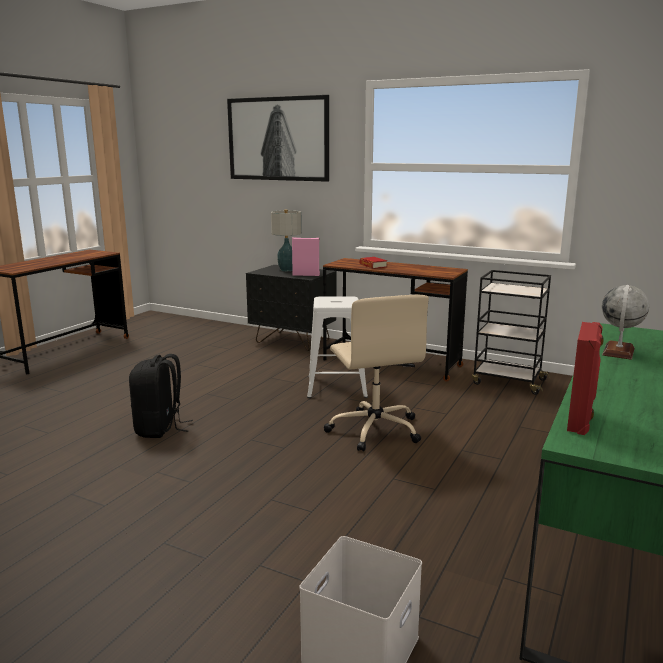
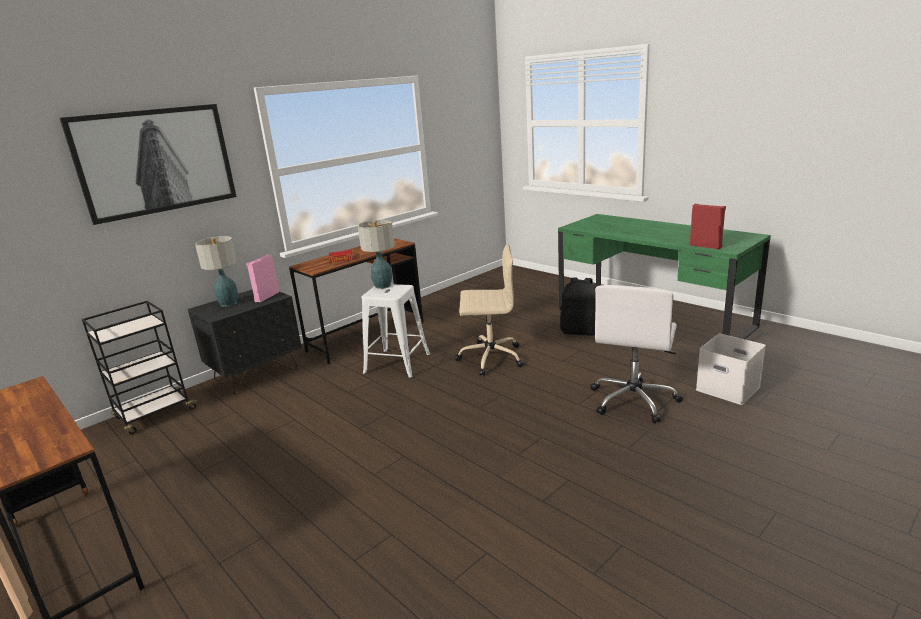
camera: 70 degrees left, 5 degrees up
(160, 429) = (429, 455): black backpack -> black backpack (580, 331)
(290, 543) = (634, 400): none -> white office chair
(348, 298) = (382, 286): none -> table lamp
(507, 382) = (440, 306): black cart -> black cart (154, 414)
(618, 352) = (612, 230): globe -> none

